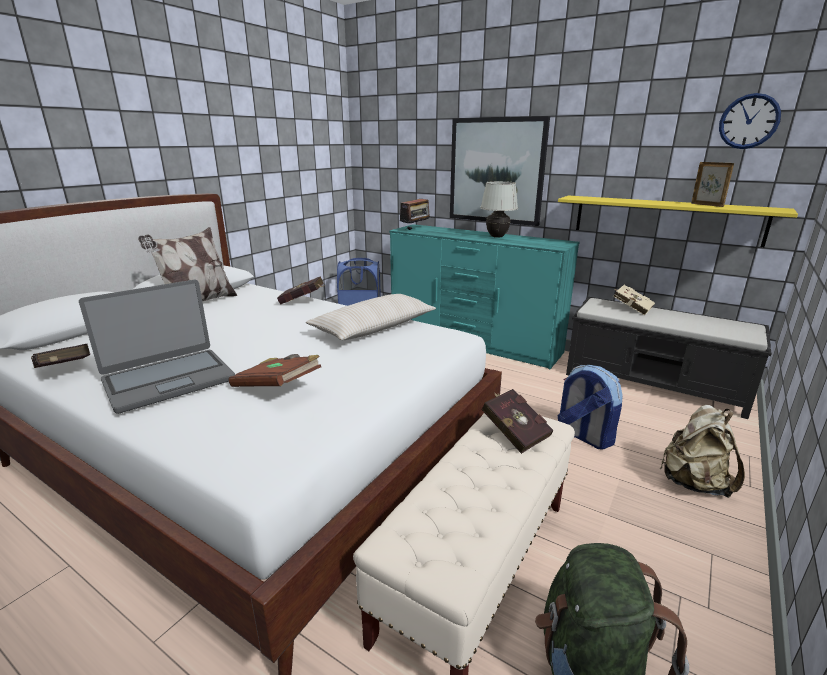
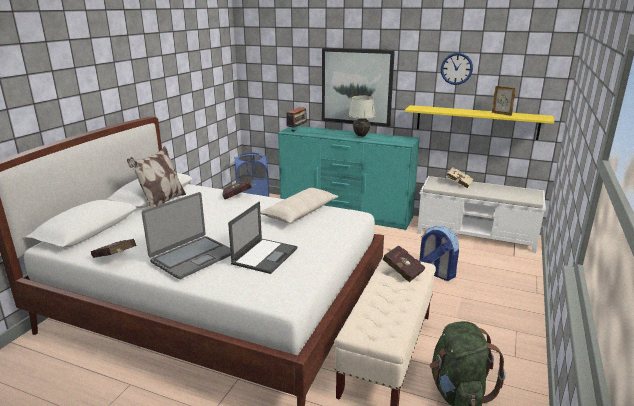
camera: 10 degrees left, 0 degrees up
(278, 387) = (265, 255): brown book -> laptop
(654, 384) = (476, 235): black bench -> white bench
(693, 483) = (504, 294): beige backpack -> none
(749, 121) = (522, 60): wall clock -> wall clock (456, 68)

